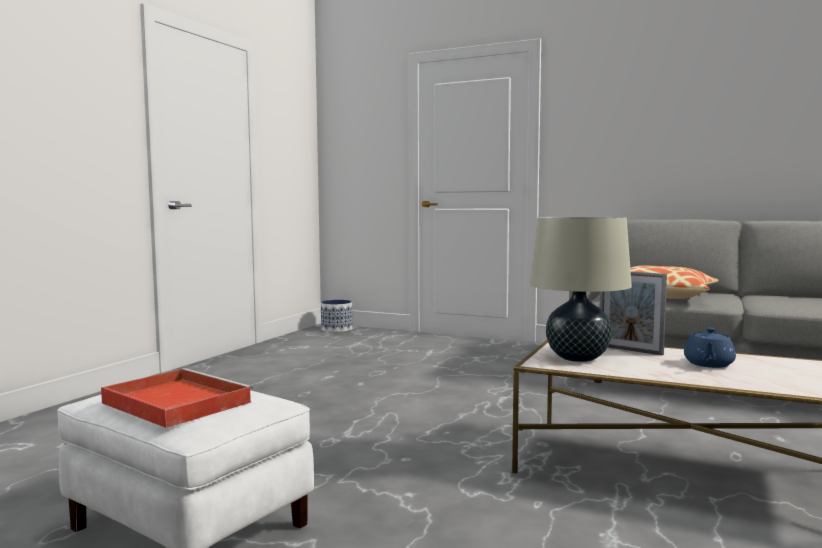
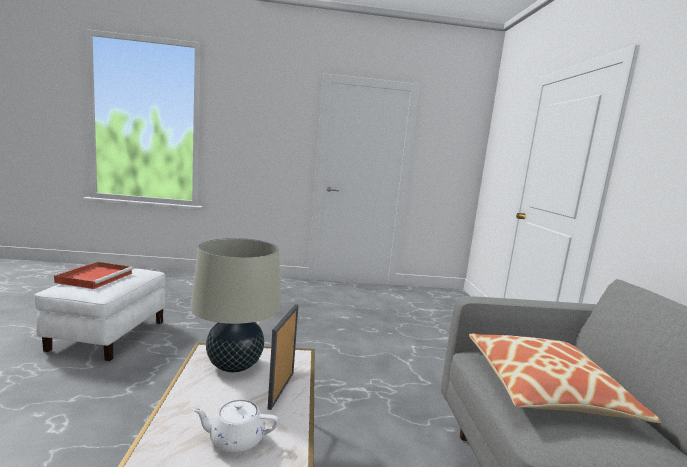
camera: 60 degrees right, 5 degrees up
(337, 329) = (455, 297): planter -> none
(708, 364) = (235, 440): blue teapot -> white teapot

